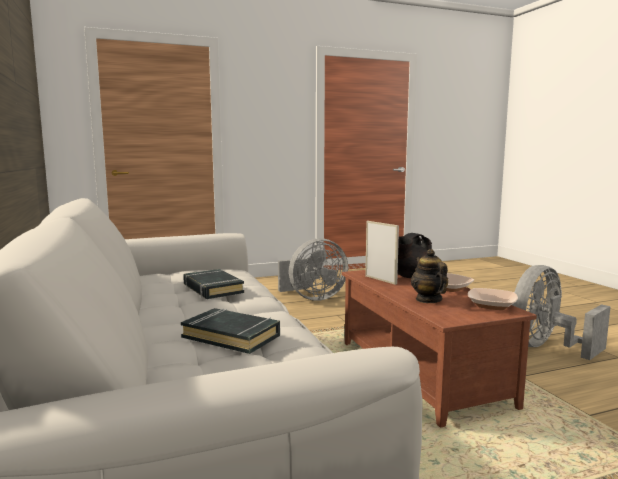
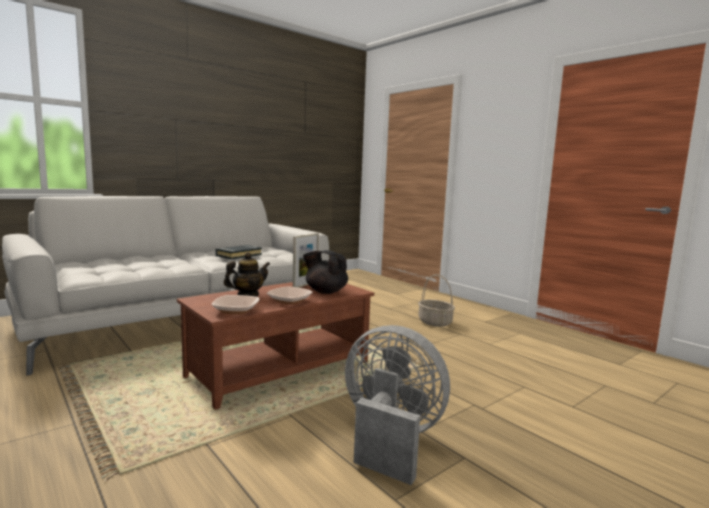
camera: 70 degrees right, 0 degrees up
(231, 336) = (148, 262): black book -> none
(313, 298) = (435, 322): grey fan -> basket

